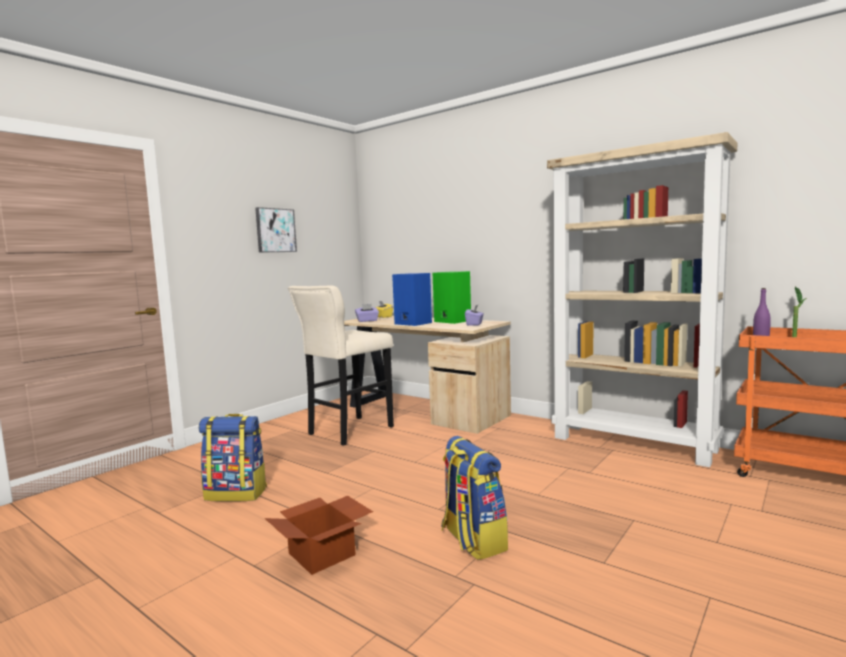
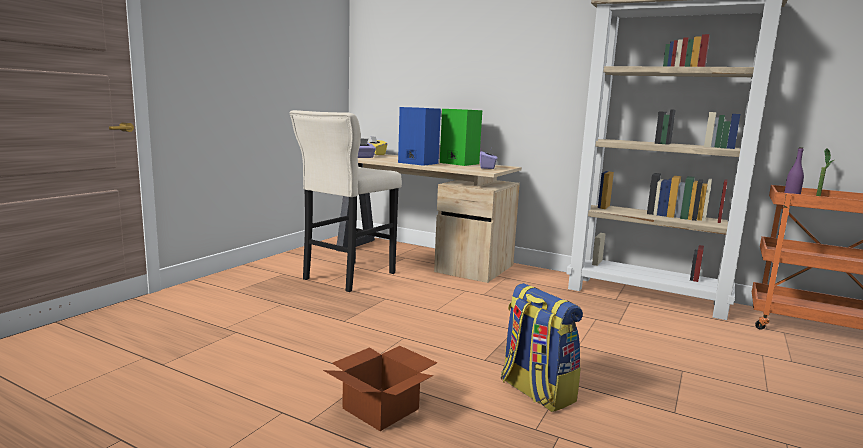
camera: 10 degrees left, 5 degrees up
(237, 493) = (249, 343): backpack -> none
(275, 230) = (264, 44): picture -> none

